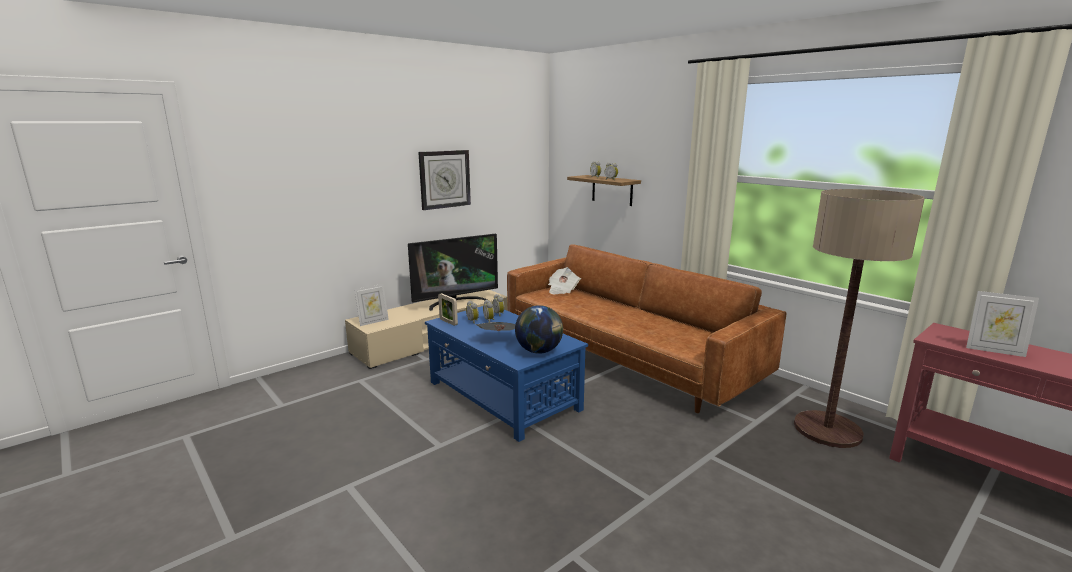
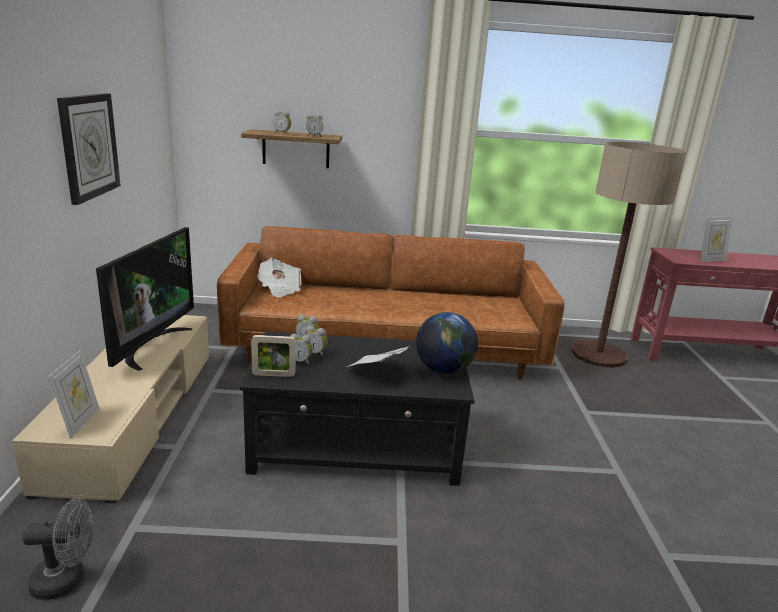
camera: 50 degrees left, 5 degrees up
(315, 385) = (66, 580): none -> grey fan
(503, 396) = (357, 445): blue coffee table -> black coffee table

